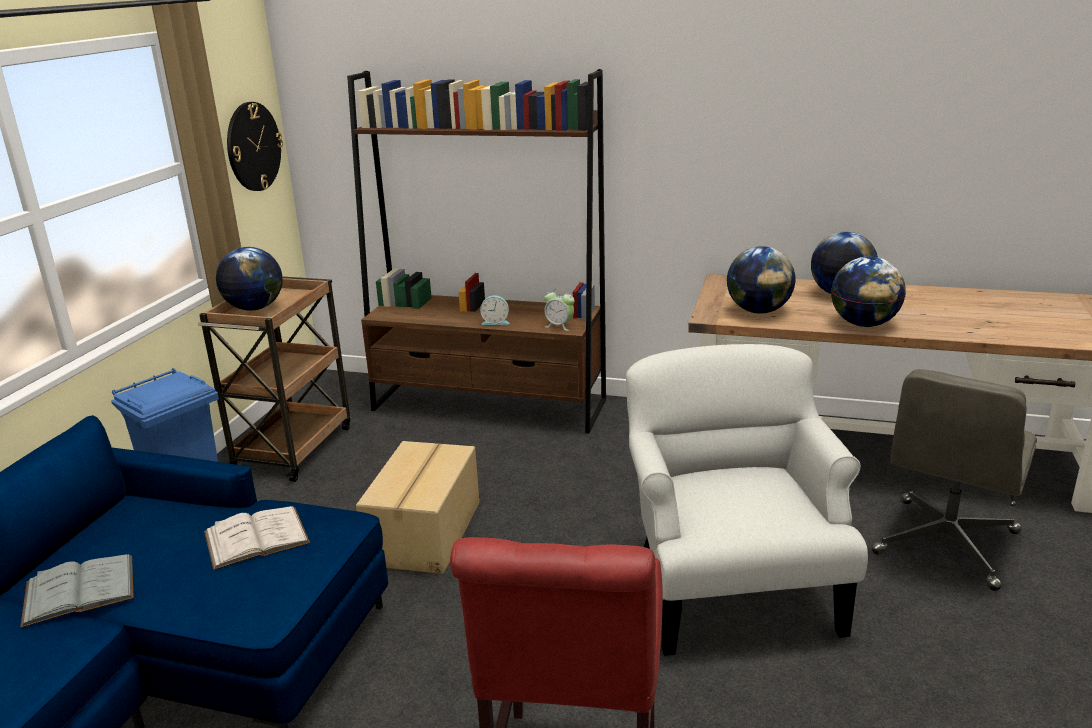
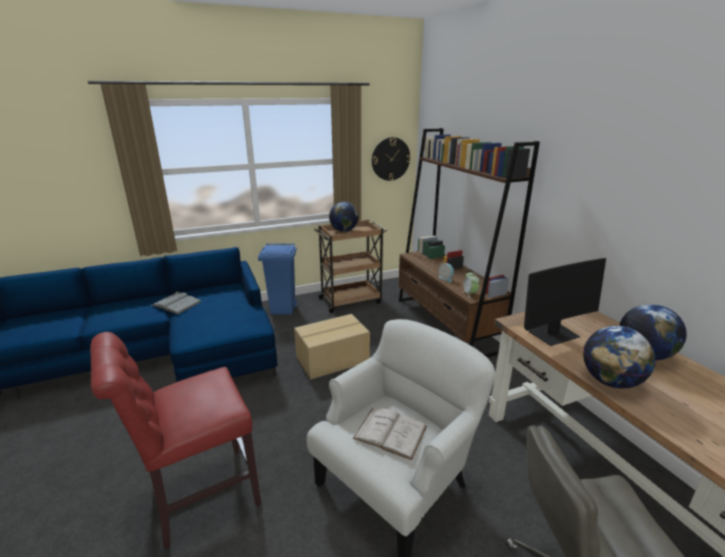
camera: 50 degrees right, 0 degrees up
(256, 537) = (230, 316): white book -> white book (390, 432)
(758, 311) = (553, 334): globe -> monitor

